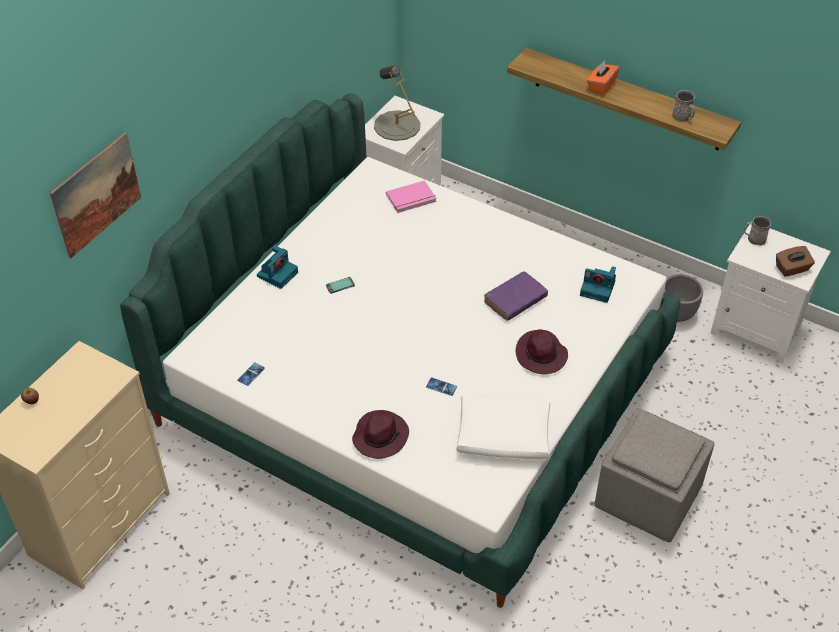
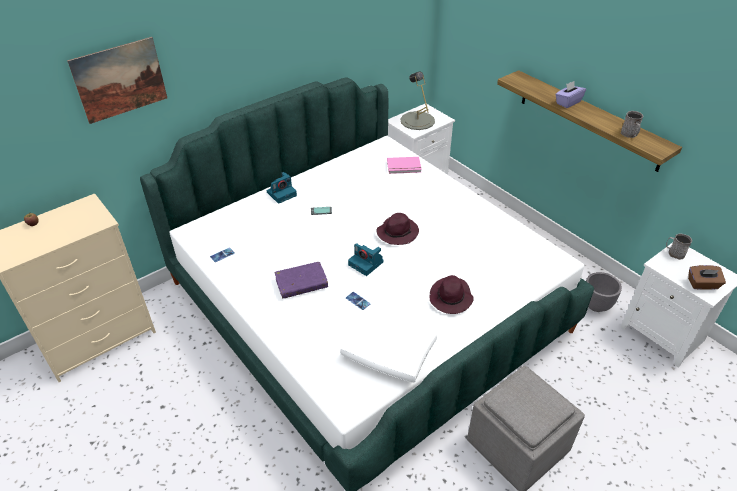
camera: 20 degrees right, 5 degrees down
(380, 436) = (290, 325): purple hat -> purple hat (398, 232)
(515, 300) = (448, 252): purple book -> purple book (301, 284)
(598, 288) = (521, 259): camera -> camera (366, 263)
(601, 86) = (568, 102): orange tissue box -> purple tissue box

